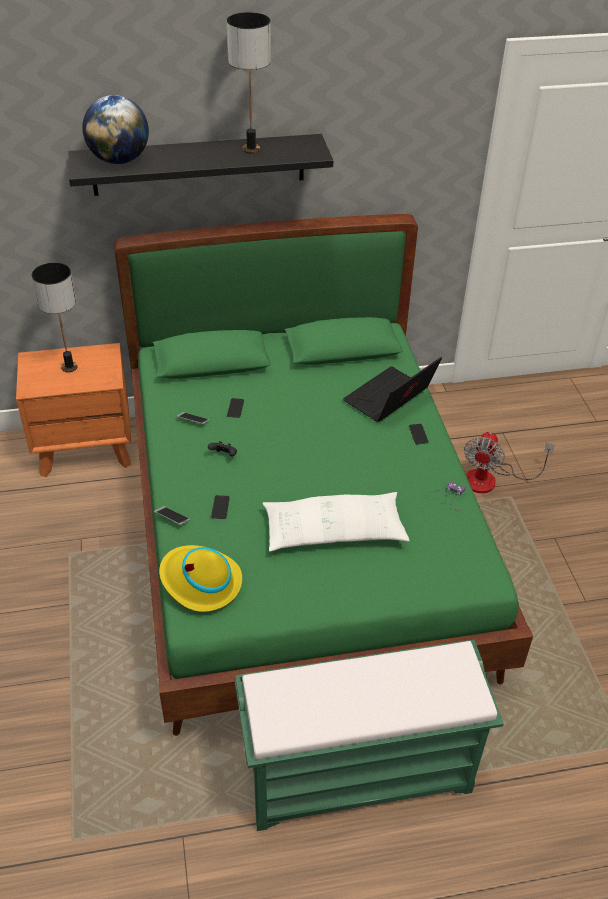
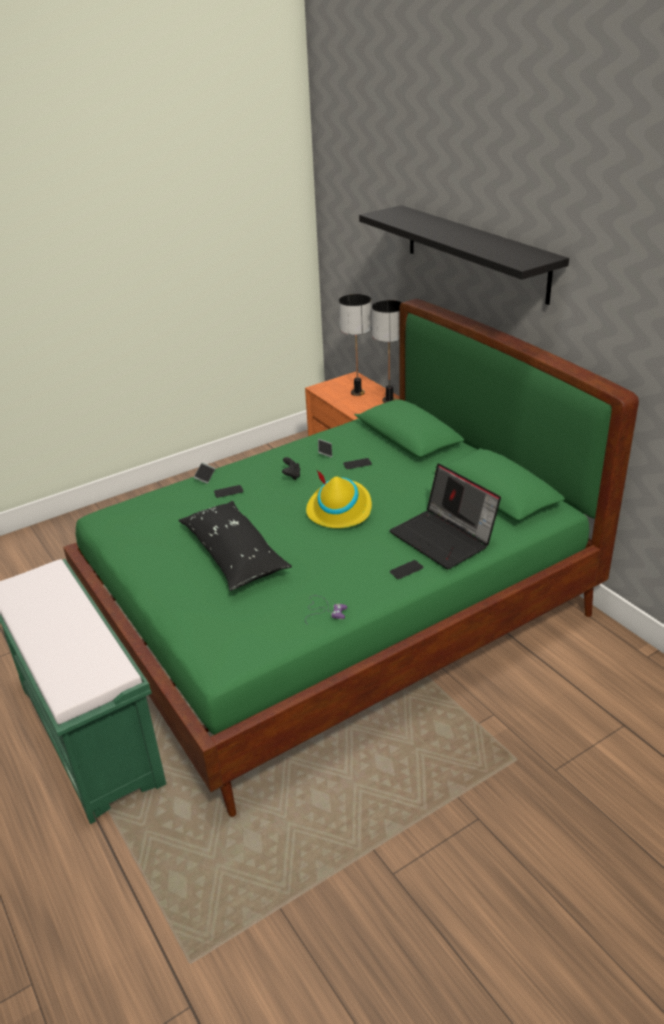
camera: 70 degrees right, 10 degrees down
(119, 160) = (407, 218): globe -> none
(200, 582) = (139, 505): yellow hat -> yellow hat (339, 509)
(251, 149) = (491, 244): table lamp -> table lamp (389, 401)
(334, 532) = (233, 555): white pillow -> black pillow
(389, 399) = (444, 538): laptop -> laptop turned 150 degrees counterclockwise
(491, 479) = (531, 734): fan -> none

